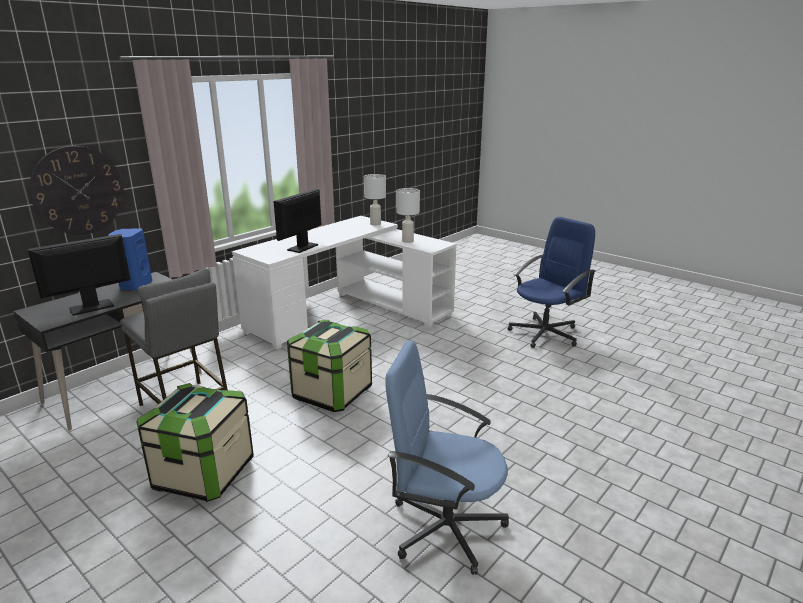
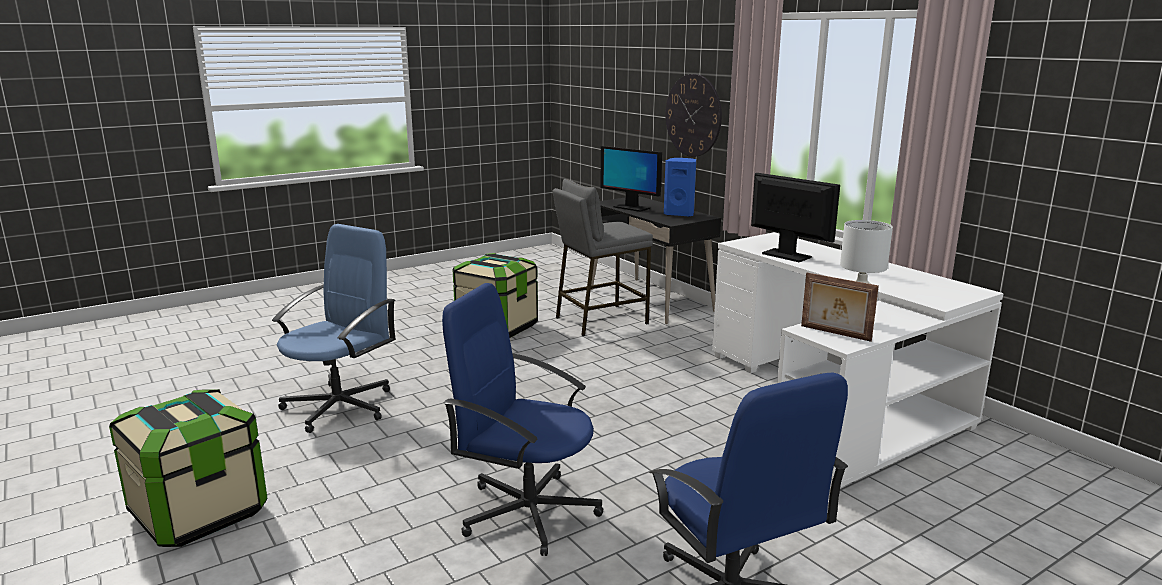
camera: 105 degrees right, 5 degrees down
(92, 307) = (631, 208): monitor -> monitor turned 150 degrees clockwise
(332, 393) = (593, 378): storage box -> storage box (199, 512)
(375, 224) = (938, 297): white table lamp -> none
(431, 244) = (835, 333): none -> picture frame
(527, 389) = (527, 511): none -> blue office chair

